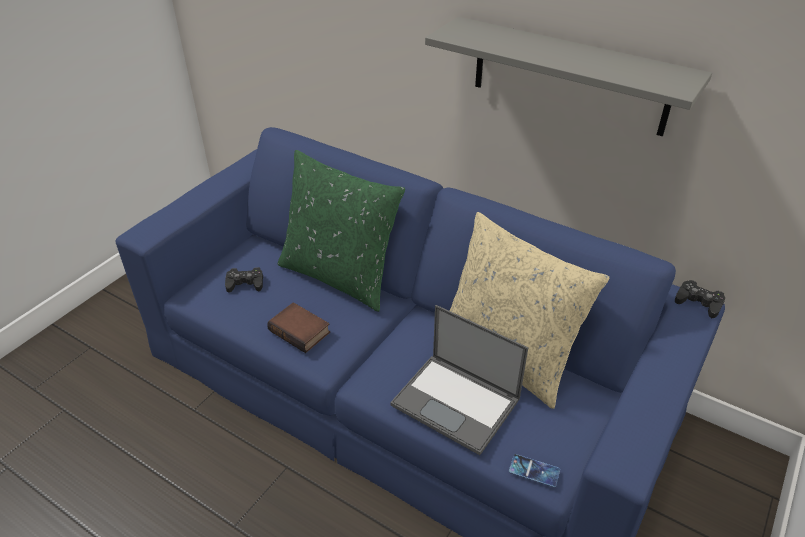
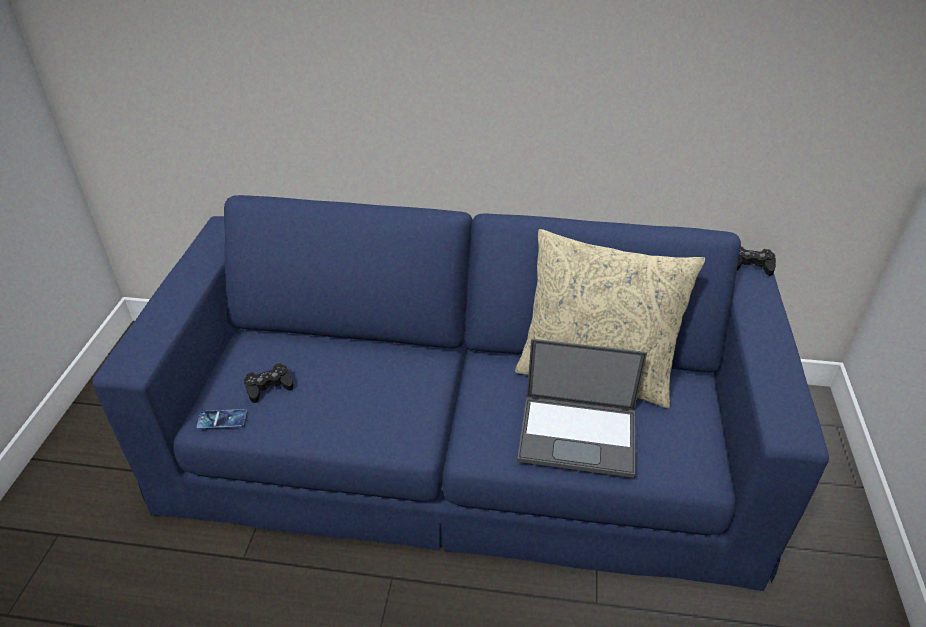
camera: 25 degrees left, 0 degrees up
(301, 331) = (369, 418): book -> none
(340, 276) = (373, 345): green pillow -> none
(534, 470) = (689, 473): phone -> phone (222, 419)
(569, 76) = (591, 67): grey shelf -> none

